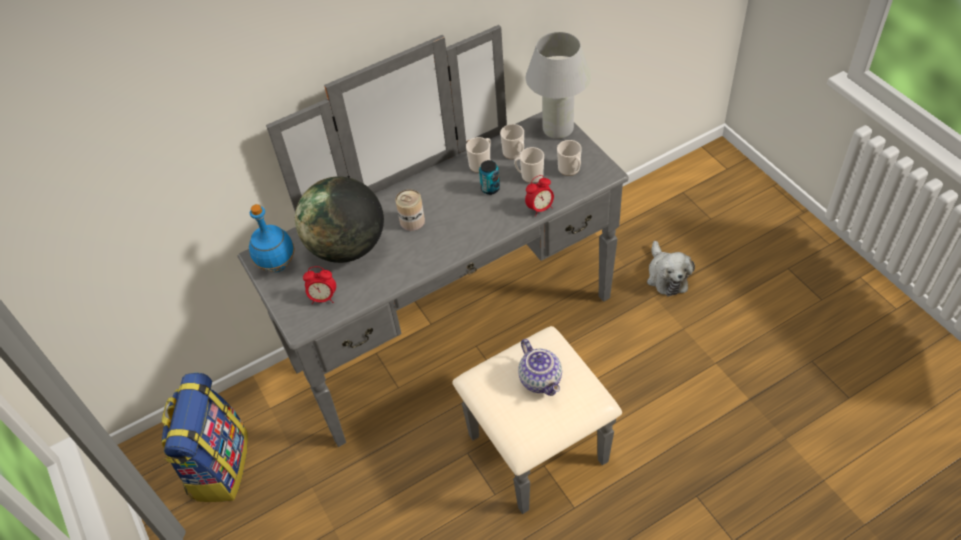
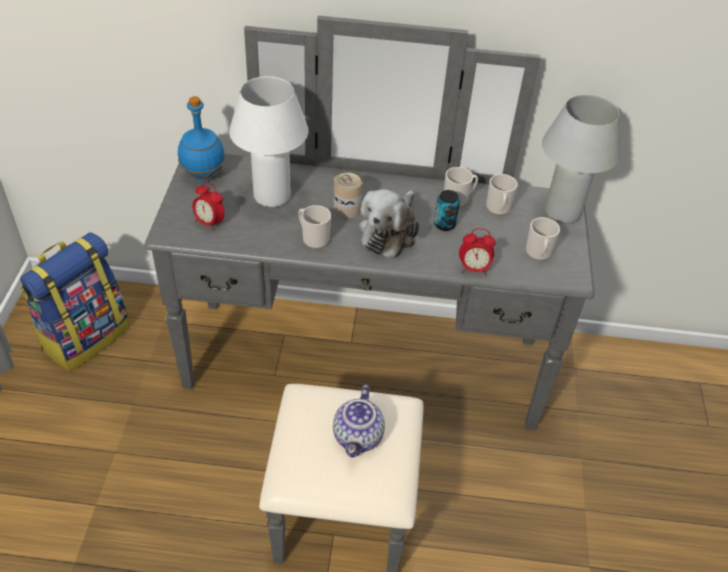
camera: 30 degrees right, 5 degrees down
(347, 247) = (272, 196): globe -> white table lamp
(529, 176) = (493, 235): mug -> mug (313, 238)
(666, 276) = (612, 448): plush toy -> plush toy (389, 232)

